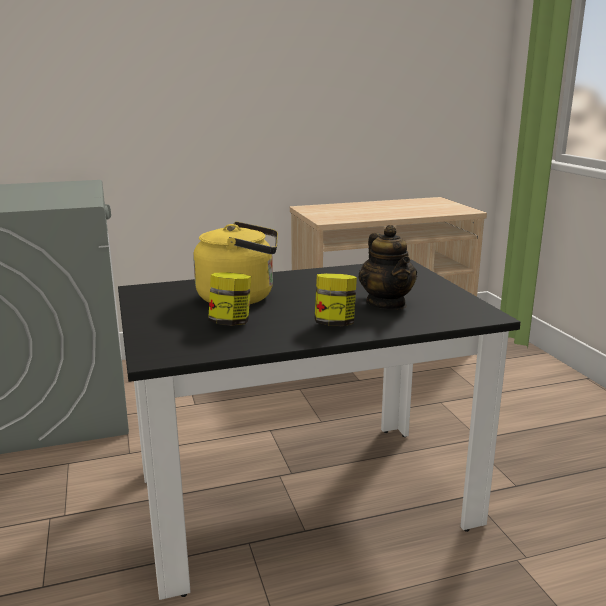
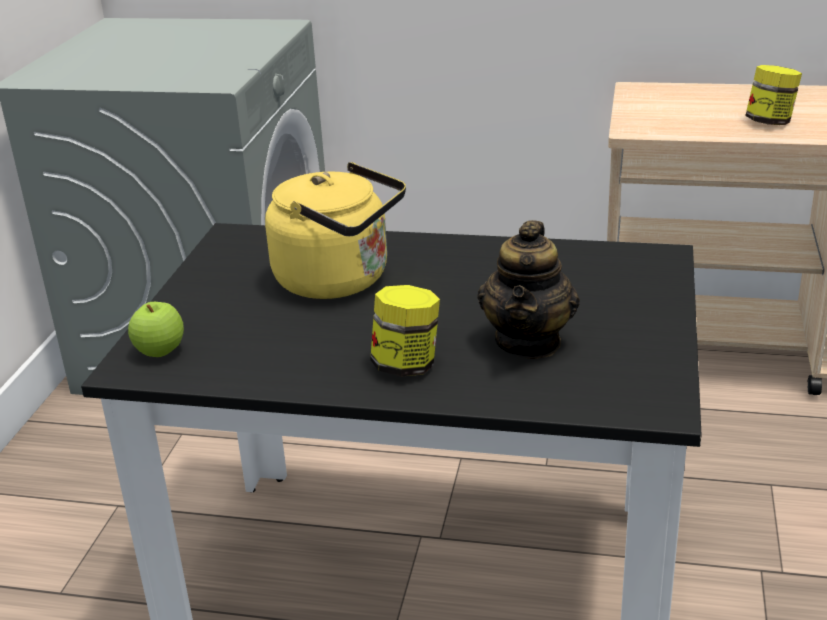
camera: 30 degrees right, 10 degrees up
(165, 346) = (160, 352): none -> apple
(230, 323) = (276, 329): jar -> jar (770, 122)

